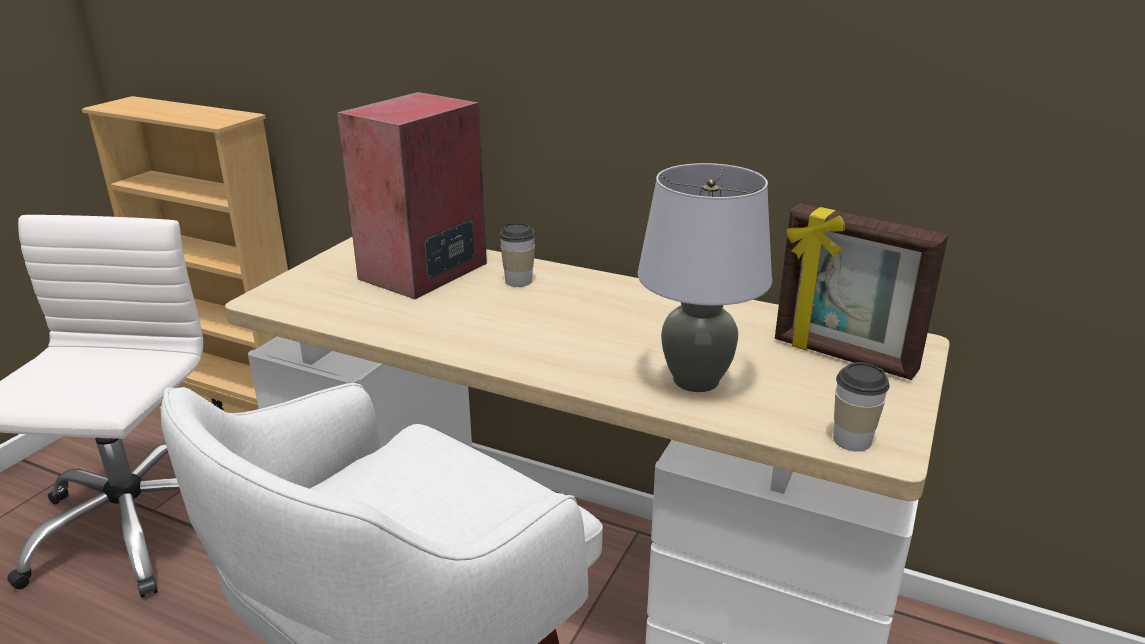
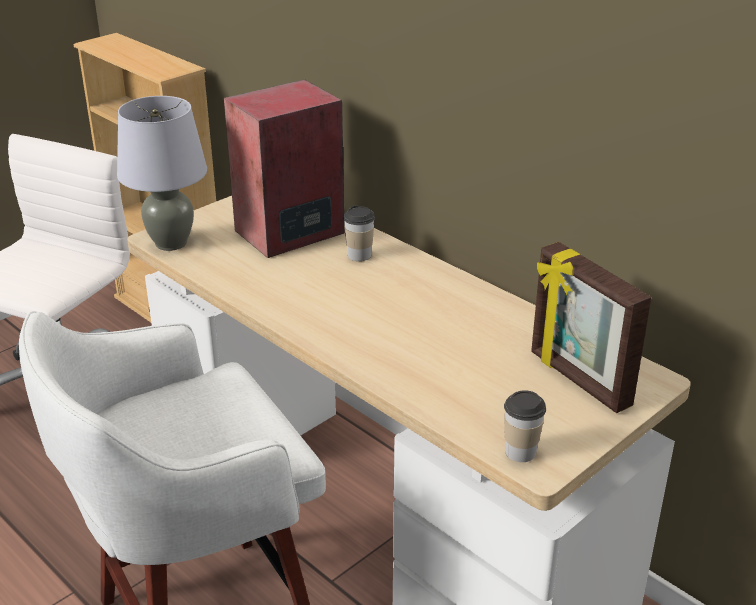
camera: 20 degrees right, 5 degrees up
(696, 380) = (437, 375): grey table lamp -> grey table lamp (171, 243)

